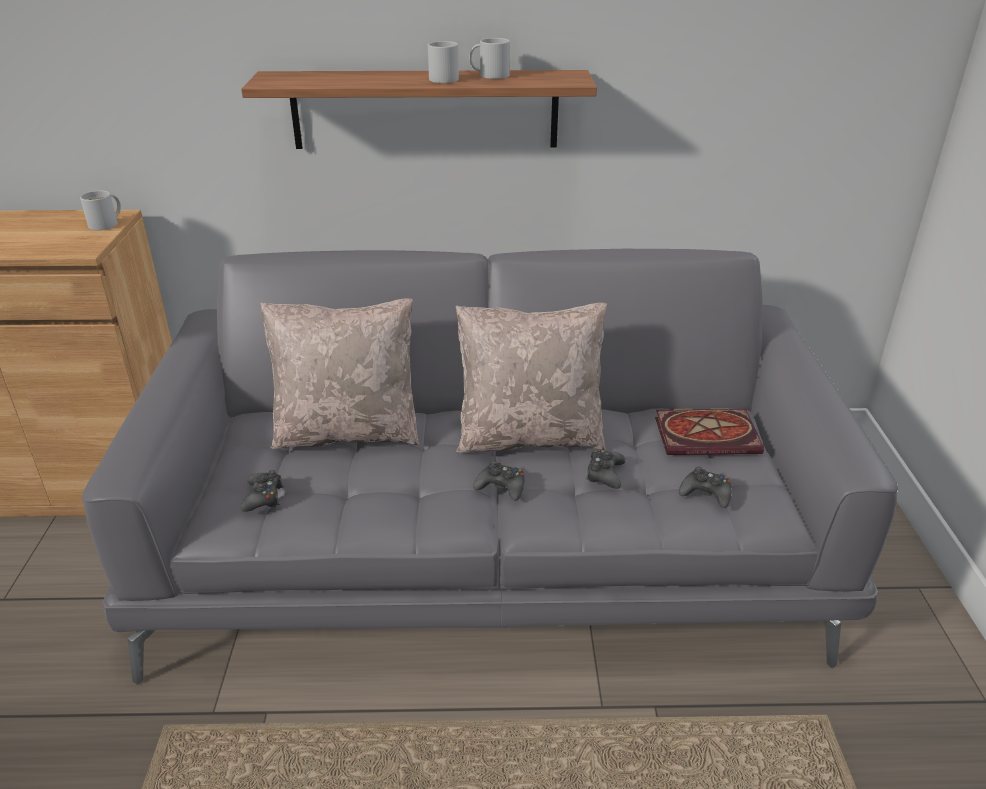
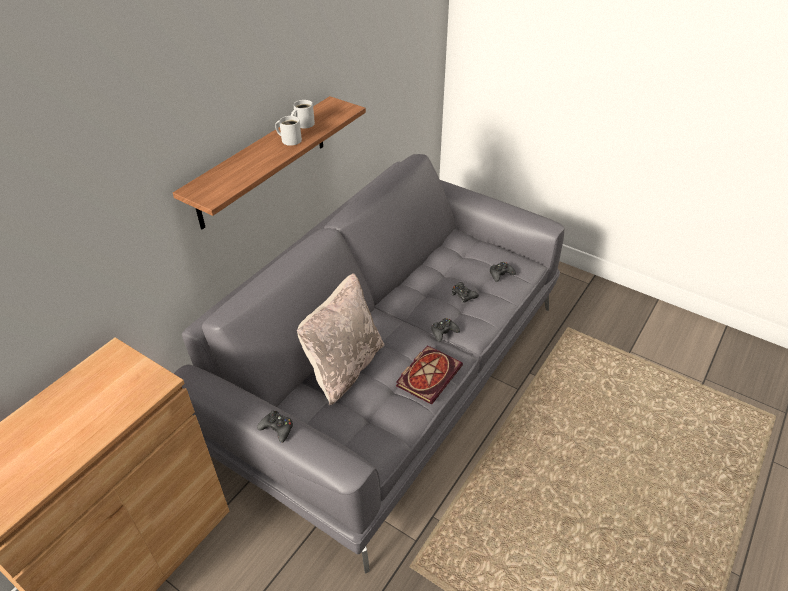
camera: 55 degrees left, 10 degrees up
(106, 224) = (124, 360): white mug -> none
(263, 497) = (375, 423): black game controller -> black game controller (277, 428)
(529, 436) = (411, 303): beige pillow -> none
(708, 435) = (466, 250): book -> book (429, 374)

